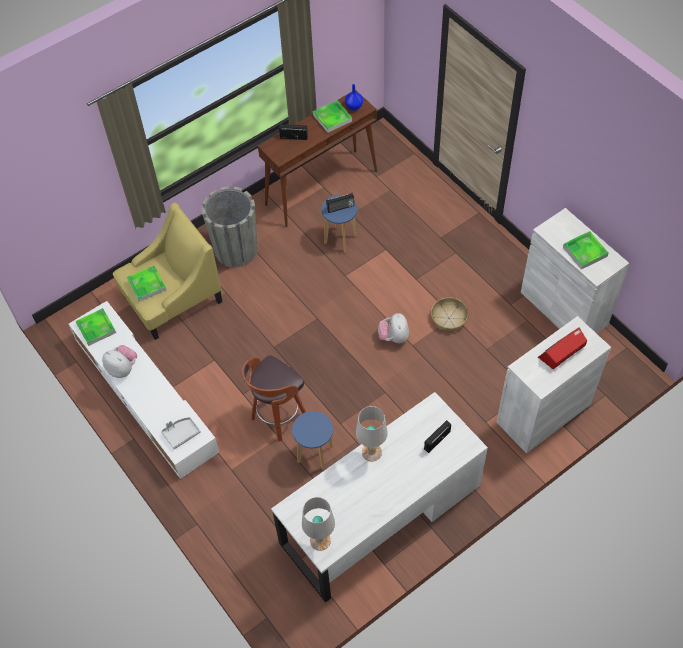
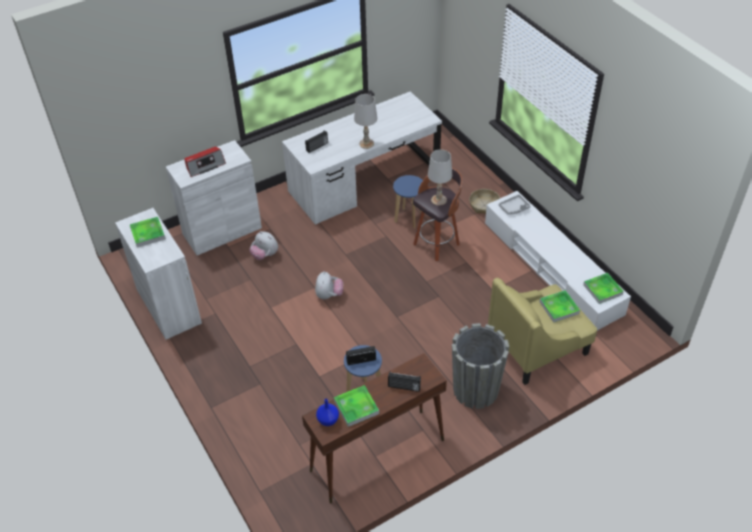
camera: 175 degrees left, 10 degrees down
(123, 368) = (570, 256): plush toy -> plush toy (265, 255)
(320, 540) = (409, 104): white table lamp -> white table lamp (439, 200)
(448, 318) = (275, 306): basket -> basket (484, 205)

